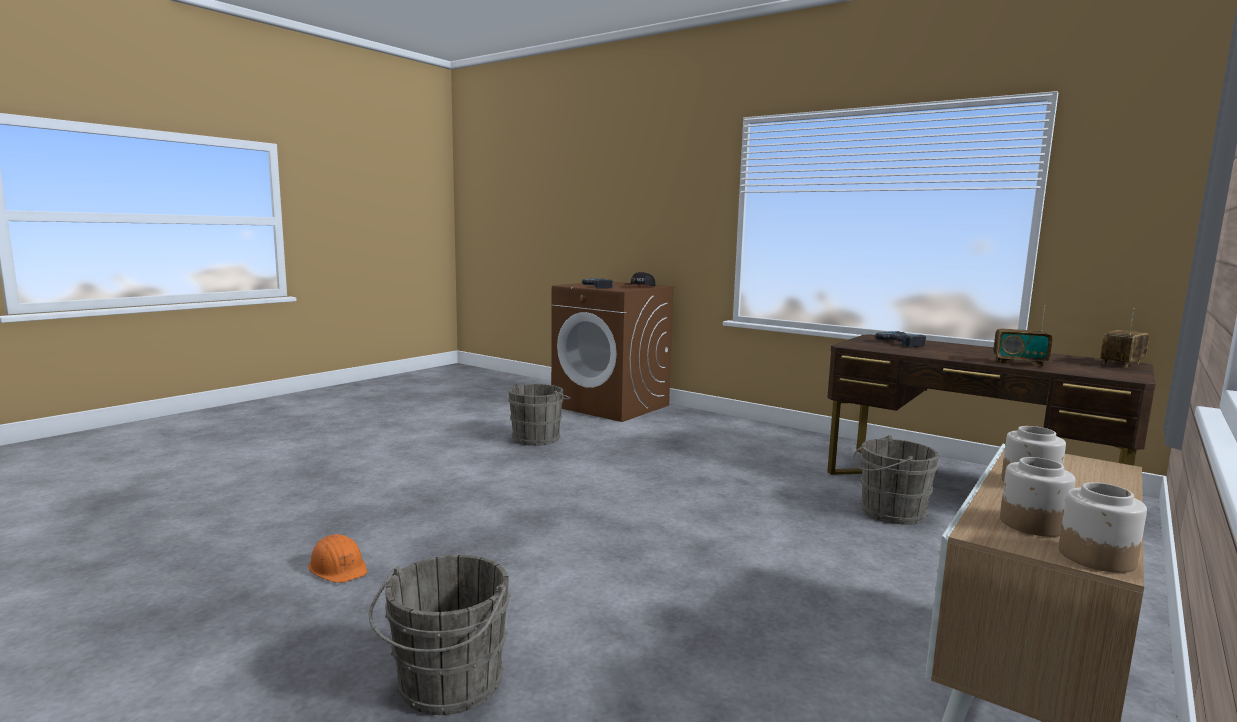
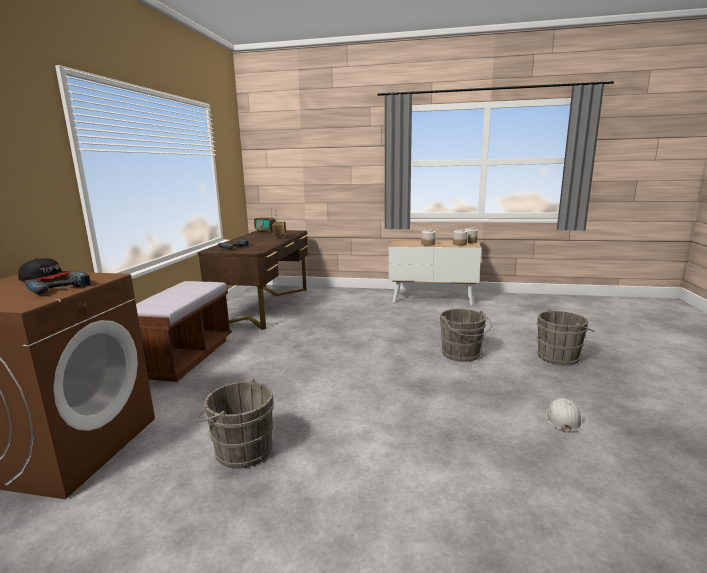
camera: 115 degrees left, 5 degrees up
(338, 568) = (562, 419): orange hard hat -> white hard hat
(749, 434) = (184, 357): none -> brown bench
(888, 512) = (312, 315): grey bucket -> grey bucket (462, 354)

